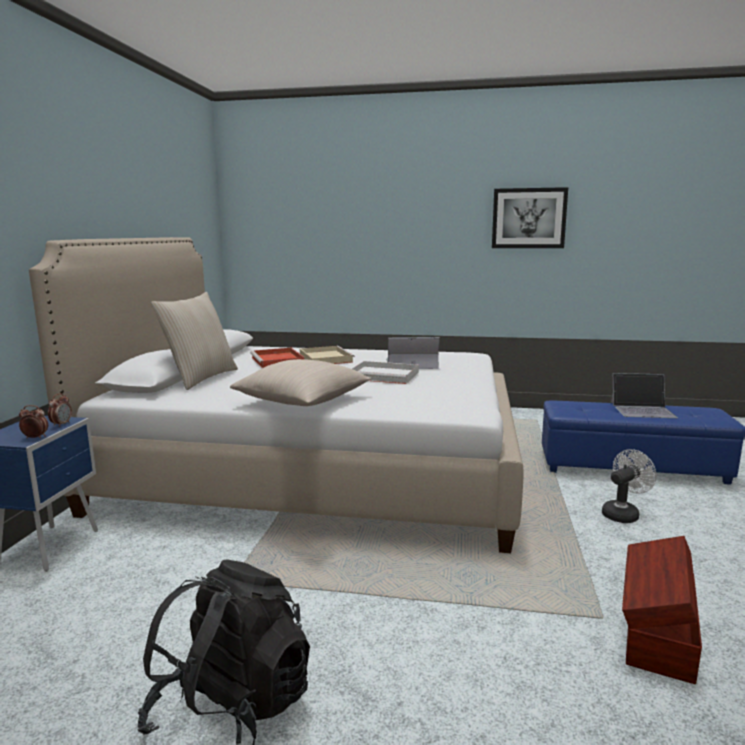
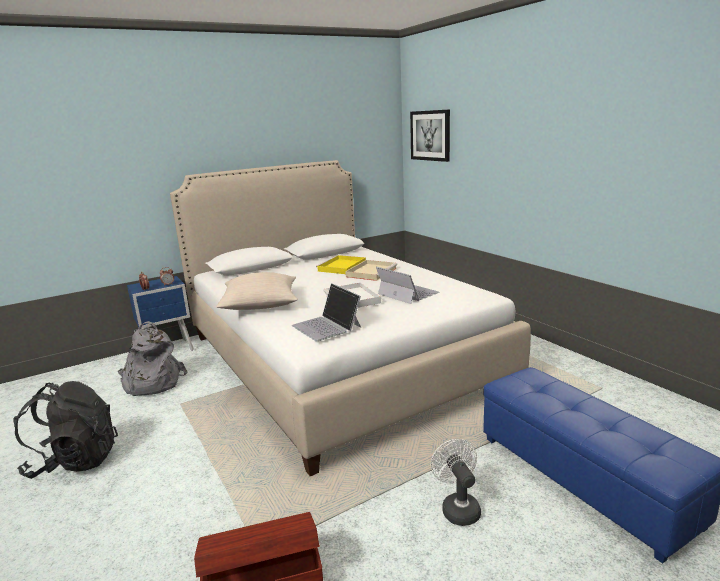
camera: 50 degrees right, 5 degrees up
(123, 586) = (151, 383): none -> grey backpack
(200, 378) = (270, 271): beige pillow -> none
(278, 361) = (341, 267): red tray -> yellow tray
(528, 218) = (642, 144): picture -> picture (430, 135)
(623, 513) = (458, 507): white fan -> white fan turned 120 degrees counterclockwise
(642, 409) = (600, 417): laptop -> laptop (327, 326)

